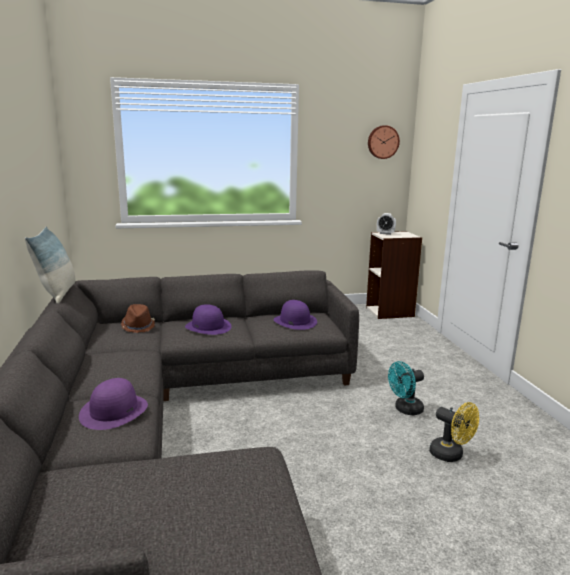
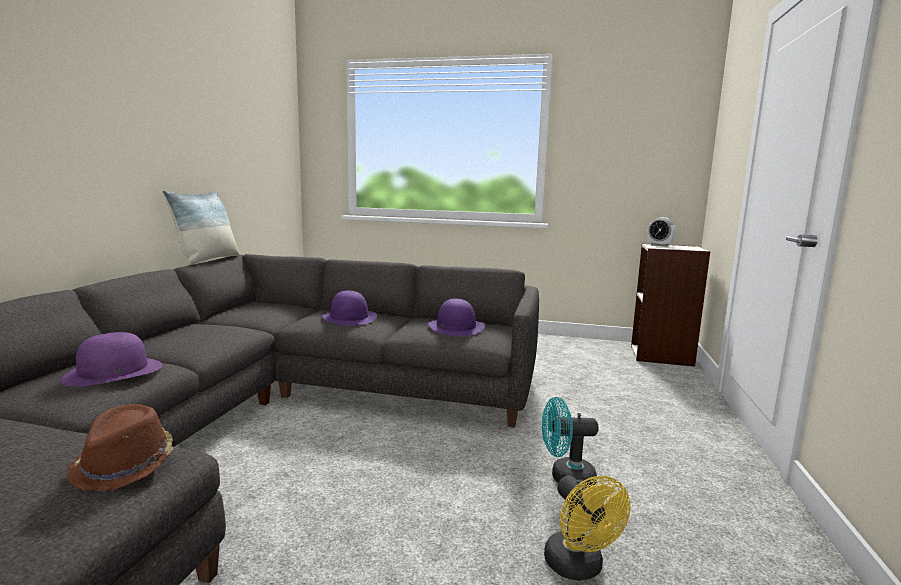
camera: 25 degrees right, 5 degrees down
(138, 326) = (281, 307): brown hat -> brown hat (126, 464)
(382, 142) = (668, 124): wall clock -> none

